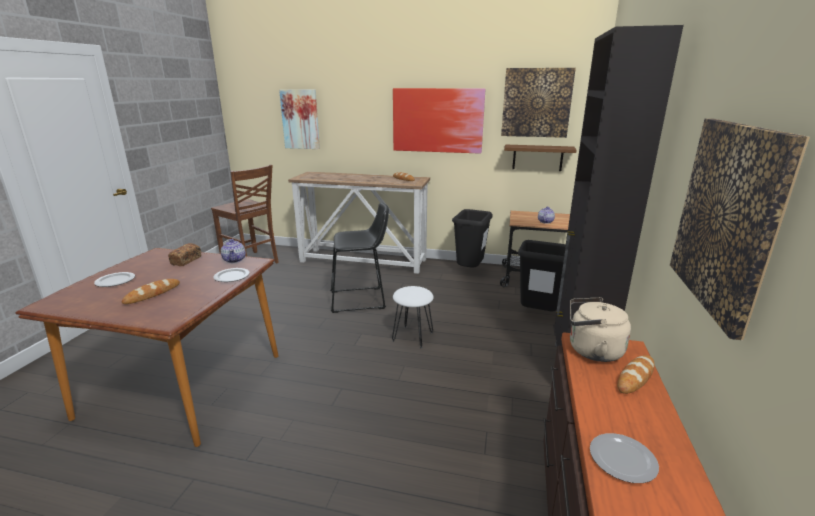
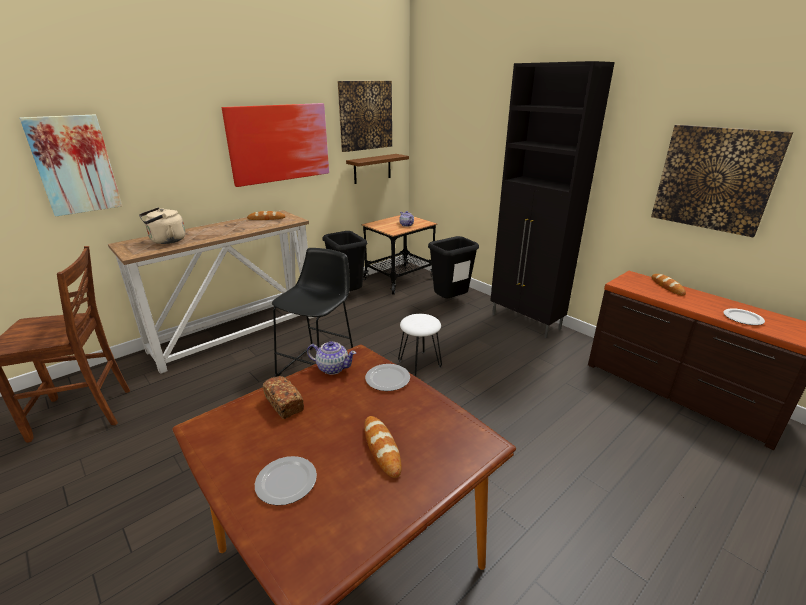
camera: 55 degrees left, 5 degrees up
(591, 350) = (633, 285): beige kettle -> beige kettle (166, 241)

